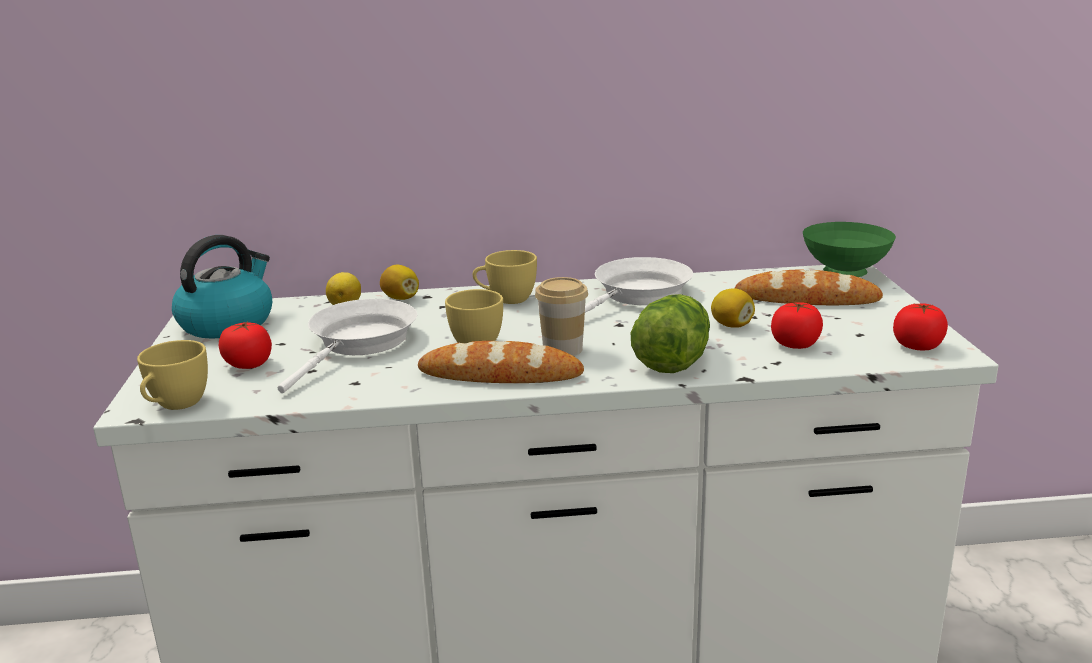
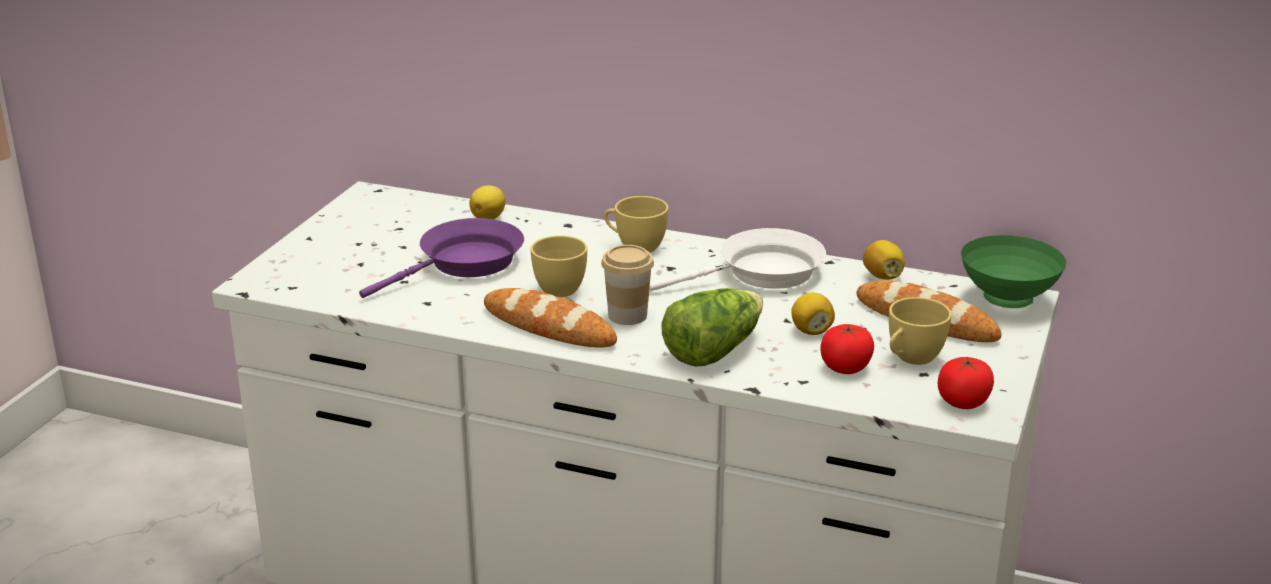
camera: 25 degrees right, 5 degrees up
(175, 405) = (280, 287): yellow cup -> yellow cup (911, 359)
(227, 323) = (378, 213): kettle -> none
(248, 365) = (361, 262): tomato -> none
(360, 344) = (464, 264): white frying pan -> purple frying pan
(401, 298) = (543, 221): lemon -> lemon (882, 276)

